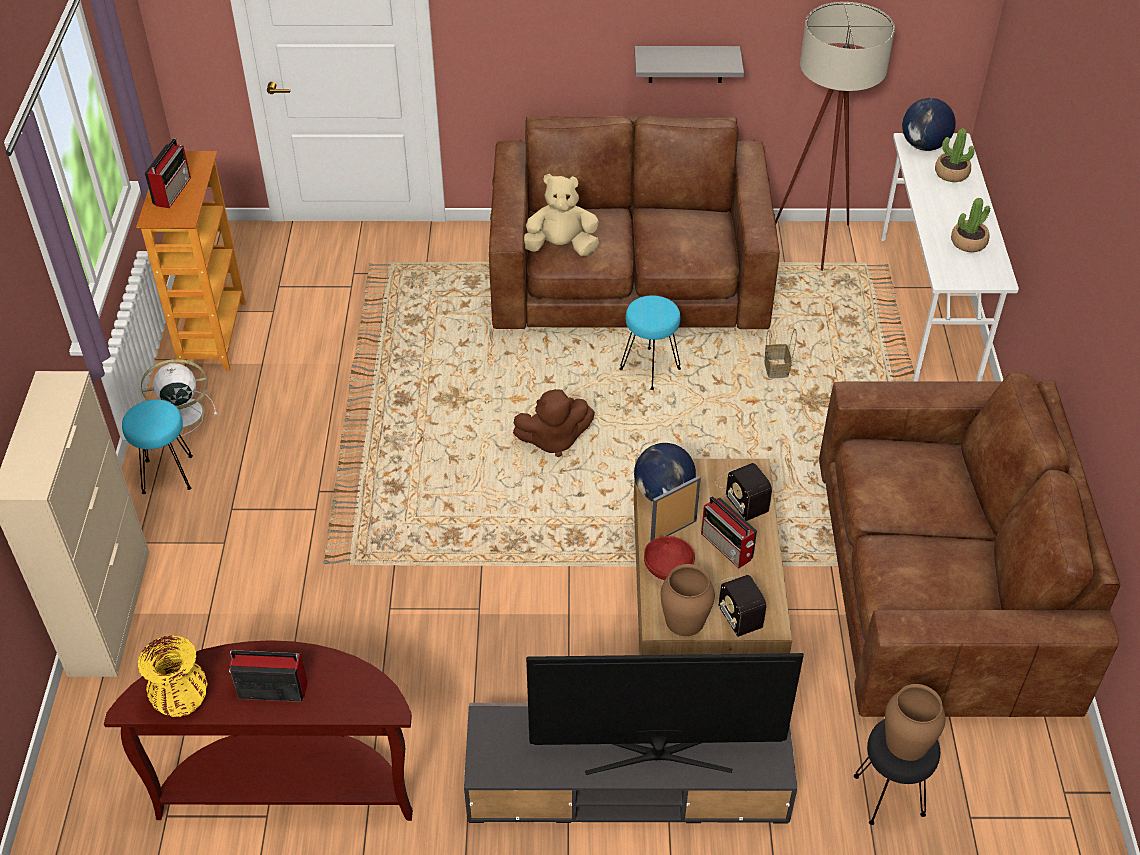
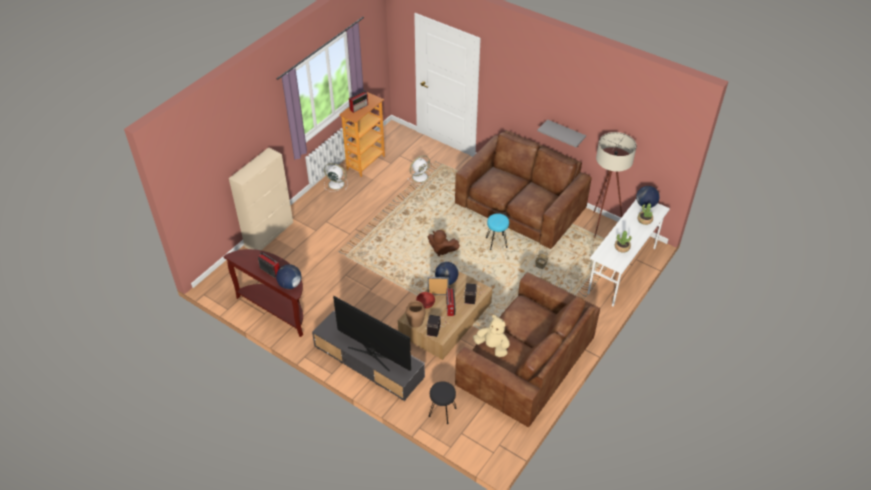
camera: 35 degrees right, 0 degrees up
(167, 475) = (316, 201): turquoise stool -> none
(182, 701) = (246, 261): yellow vase -> none
(358, 696) = (290, 285): none -> globe
(366, 309) = (420, 176): none -> white fan
(561, 247) = (487, 183): beige plush toy -> beige plush toy (492, 346)
(906, 742) = (443, 391): brown vase -> none

